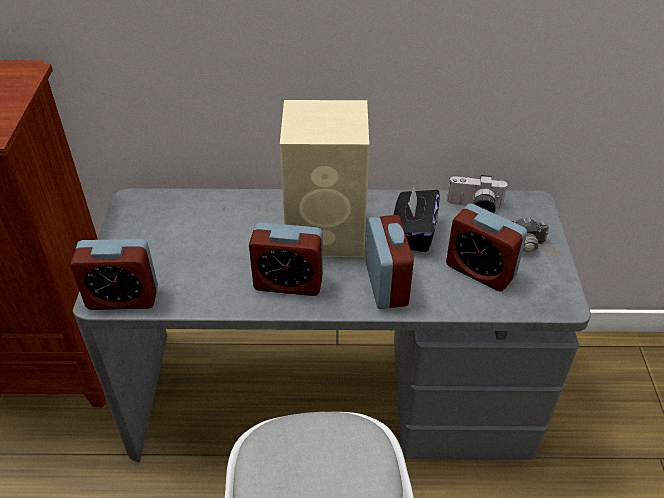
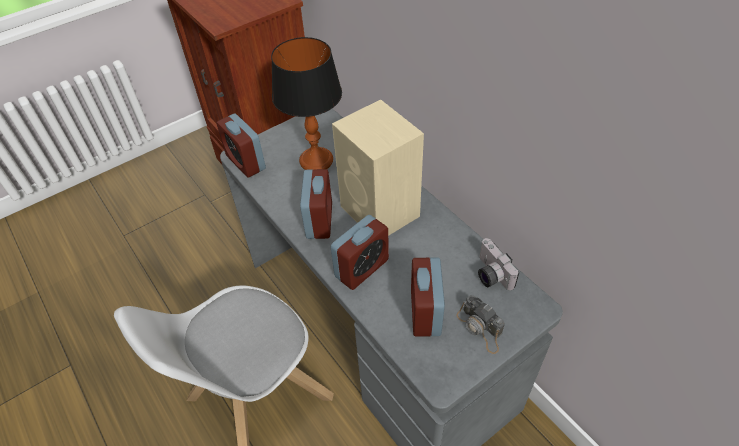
camera: 55 degrees right, 5 degrees up
(199, 240) = (316, 161): none -> table lamp
(288, 282) = (319, 221): alarm clock -> alarm clock turned 150 degrees counterclockwise
(413, 233) = (425, 255): black tissue box -> none

